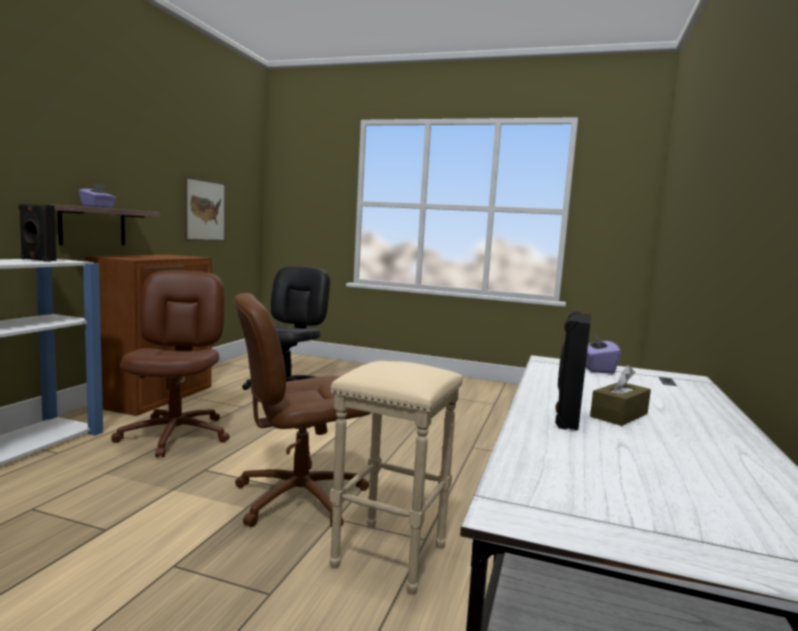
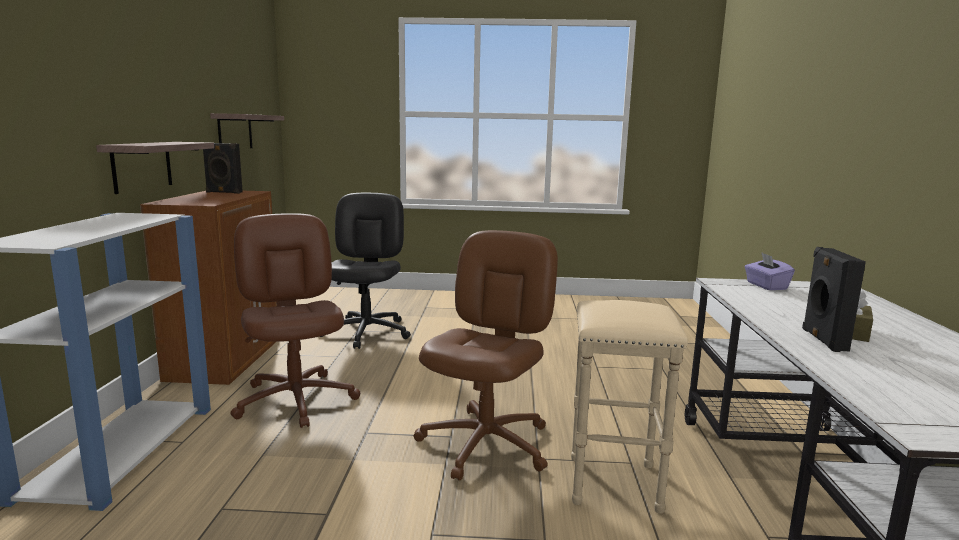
camera: 15 degrees left, 5 degrees up
(37, 260) = (119, 218): black speaker -> black speaker (223, 192)
(98, 207) = (150, 143): purple tissue box -> none
(205, 210) = (235, 132): picture -> shelf
(299, 497) = (486, 443): brown office chair -> brown office chair turned 150 degrees clockwise

